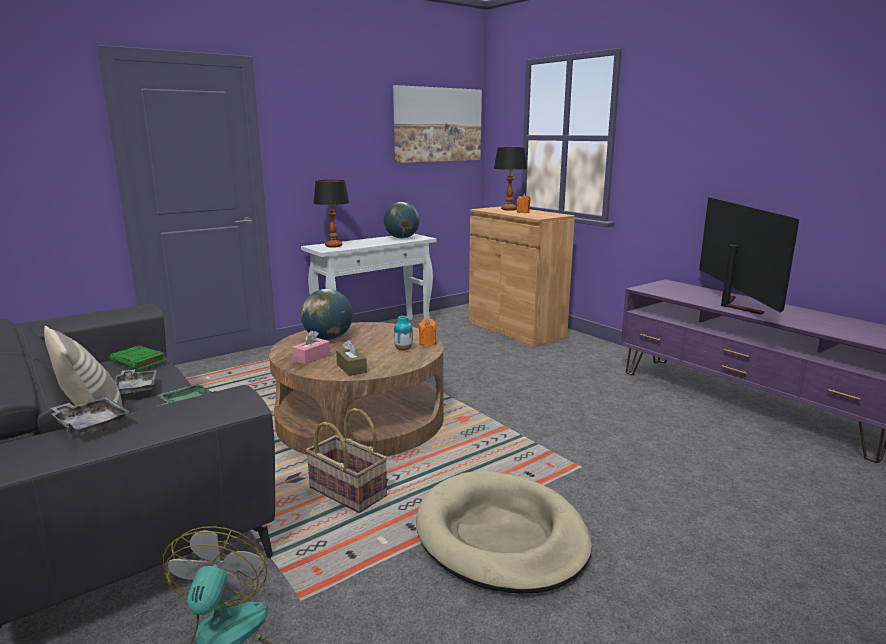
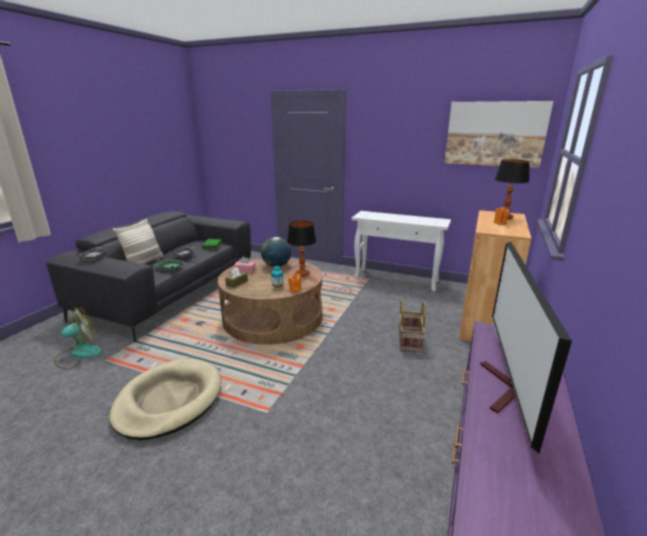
camera: 60 degrees right, 5 degrees up
(333, 246) = (372, 215): table lamp -> table lamp (302, 274)
(346, 492) = (194, 340): basket -> basket (409, 340)
(401, 238) = (427, 220): globe -> none
(732, 305) = (504, 389): television -> television turned 135 degrees clockwise

